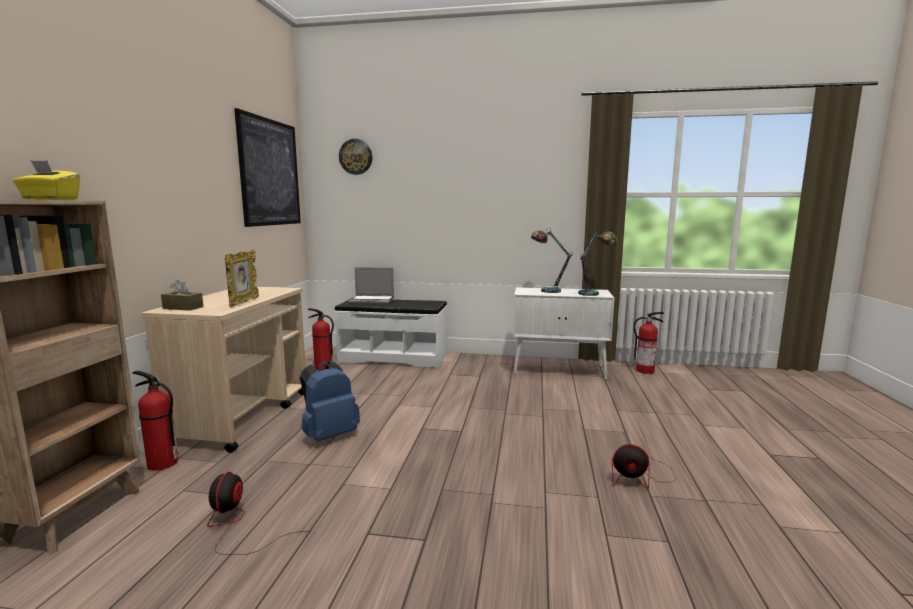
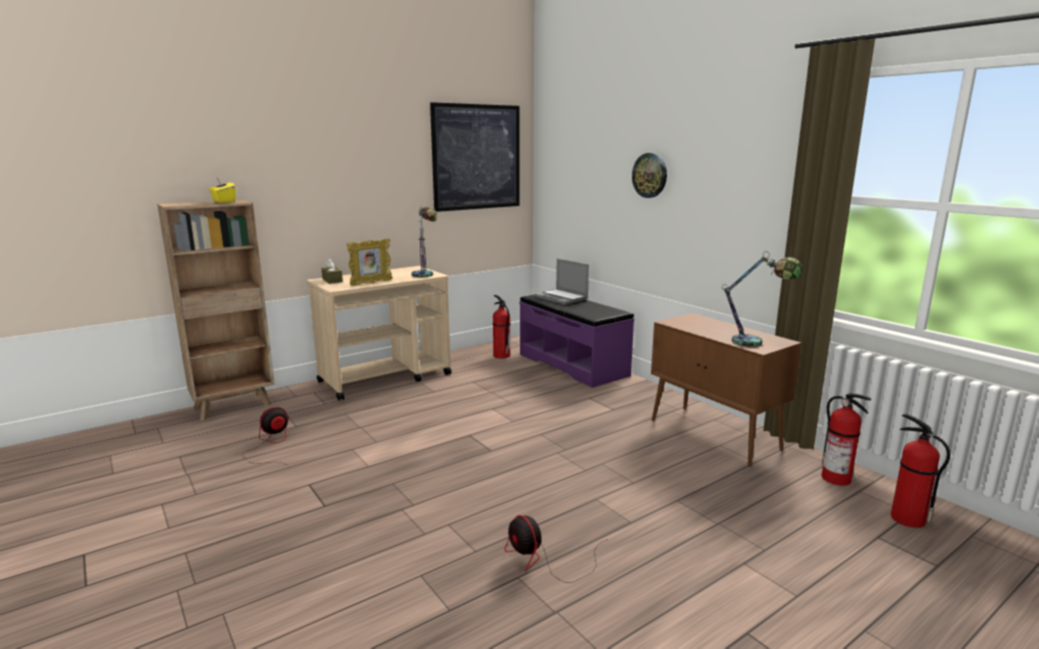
camera: 45 degrees right, 5 degrees up
(161, 463) = (302, 392): fire extinguisher -> fire extinguisher (906, 518)
(329, 435) = (404, 413): blue backpack -> none
(356, 157) = (571, 135): wall clock -> wall clock (650, 175)
(393, 357) = (573, 364): white bench -> purple bench
(547, 290) = (713, 325): table lamp -> table lamp (425, 273)
(559, 370) = (715, 435): white cabinet -> brown cabinet

